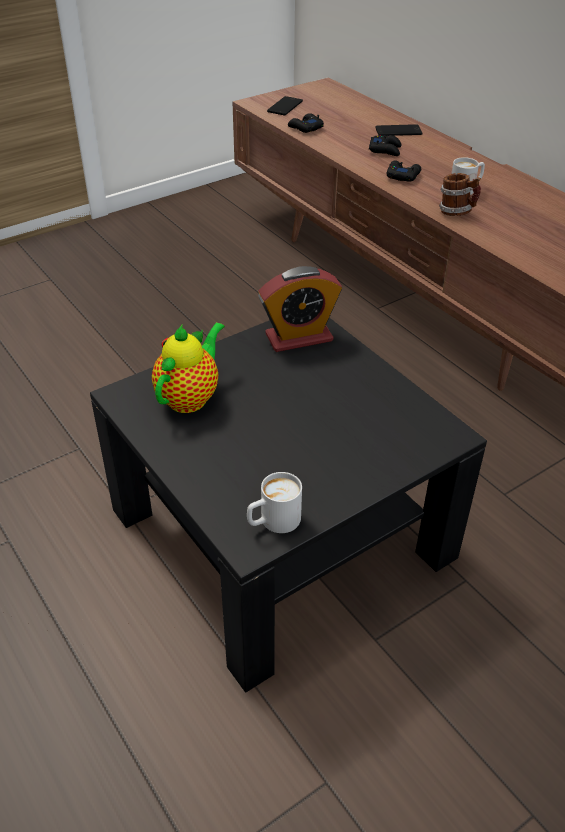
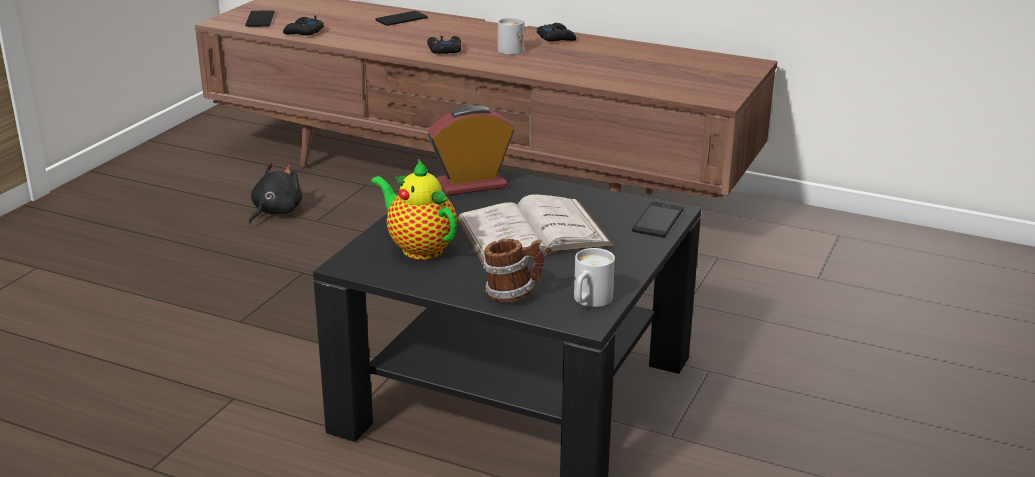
camera: 30 degrees left, 15 degrees down
(190, 397) = (419, 248): teapot -> teapot turned 45 degrees counterclockwise
(241, 278) = (275, 212): none -> black plush toy
(299, 337) = (471, 185): alarm clock -> alarm clock turned 150 degrees counterclockwise
(301, 414) = (533, 232): none -> white book
(385, 150) = (405, 35): black game controller -> black game controller (556, 38)
(428, 442) = (658, 220): none -> phone
(457, 212) = (524, 66): mug -> mug (513, 294)

